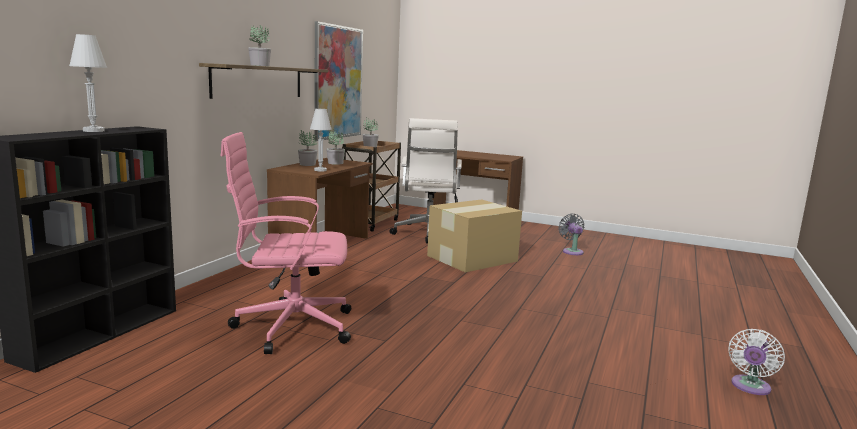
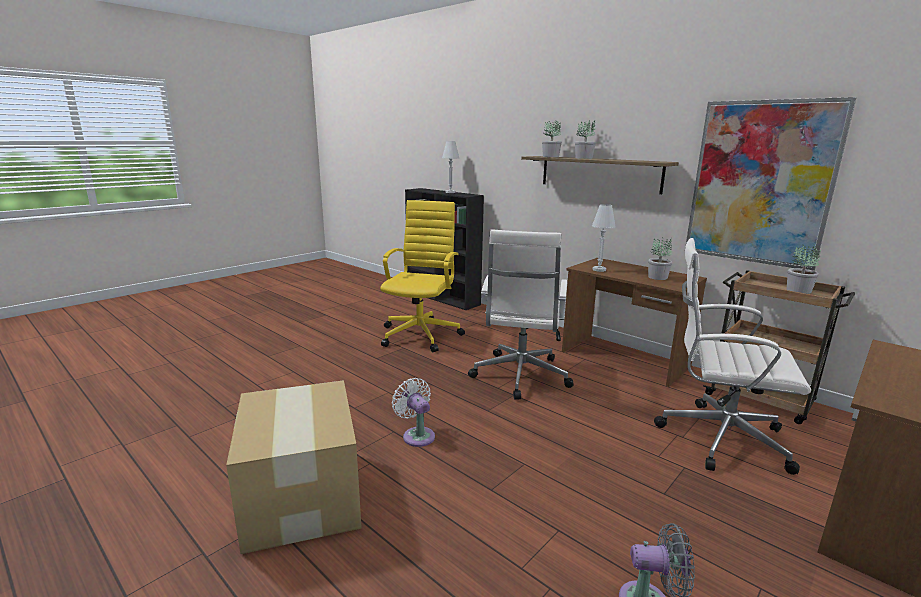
camera: 110 degrees right, 5 degrees up
(290, 326) = (421, 334): pink office chair -> yellow office chair
(307, 164) = (635, 268): potted plant -> potted plant (550, 156)
(383, 275) = (520, 376): none -> white office chair
(473, 258) = (583, 447): cardboard box -> cardboard box (301, 497)
(750, 387) = (105, 511): white fan -> white fan (417, 435)

